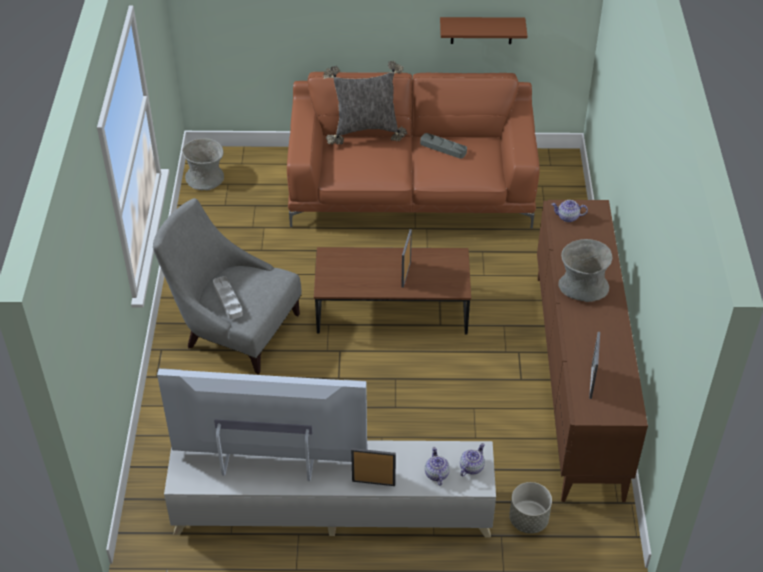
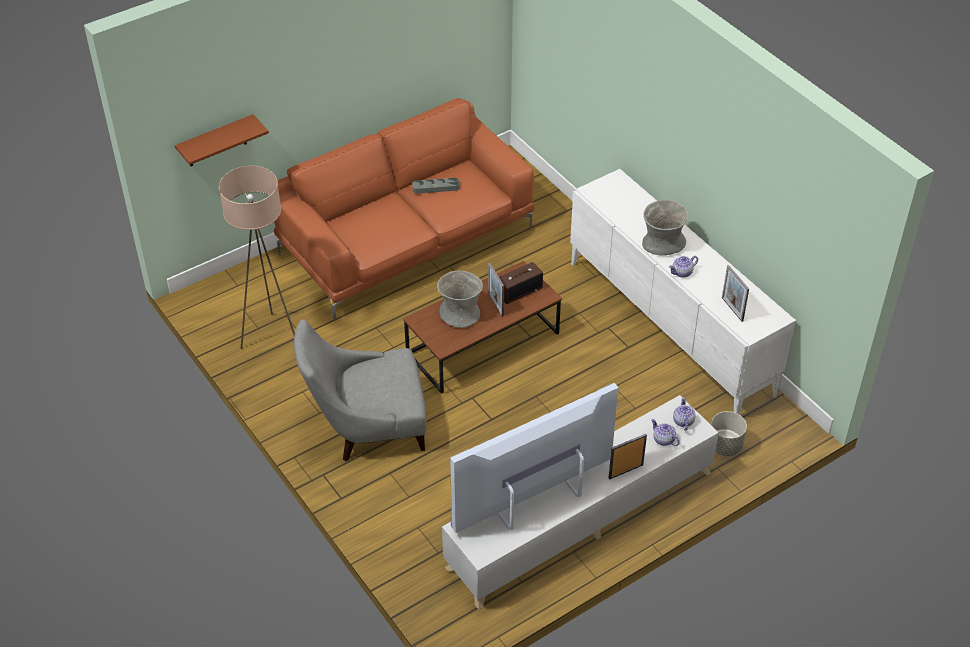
camera: 35 degrees left, 0 degrees up
(206, 178) = (217, 313): grey vase -> grey vase (460, 313)
(227, 217) = (271, 337): none -> beige floor lamp
(228, 300) = (375, 396): grey tray -> none
(365, 135) = (360, 206): pillow -> none
(439, 272) = (519, 290): none -> radio
(481, 30) = (421, 70): brown shelf -> brown shelf (216, 142)
(567, 217) = (603, 196): teapot -> teapot (682, 273)
(579, 382) = (671, 327): brown cabinet -> white cabinet

